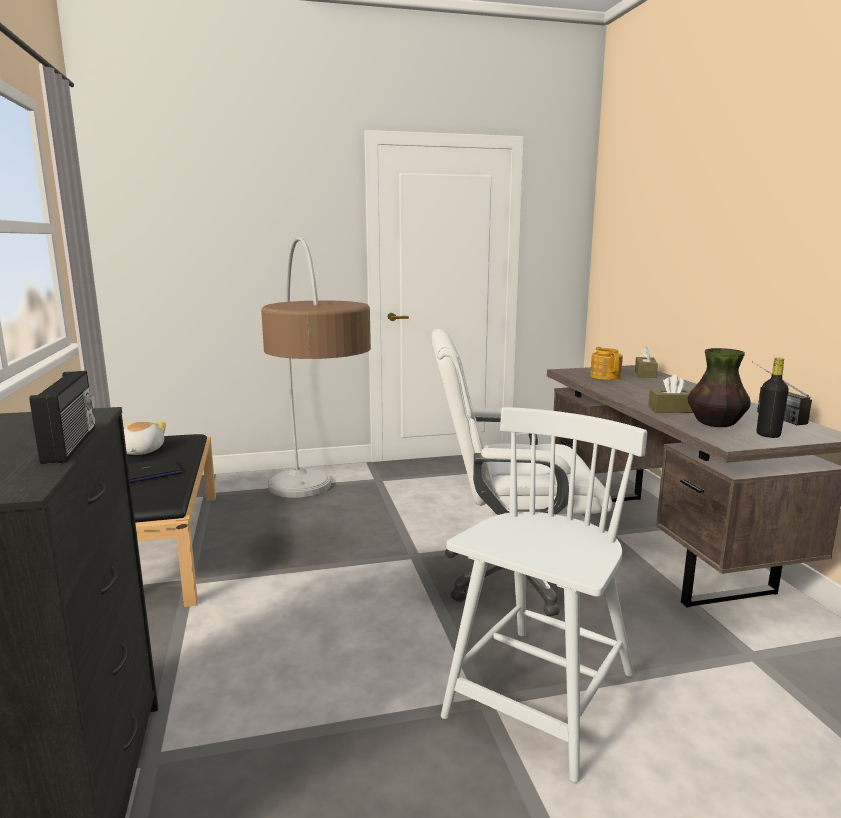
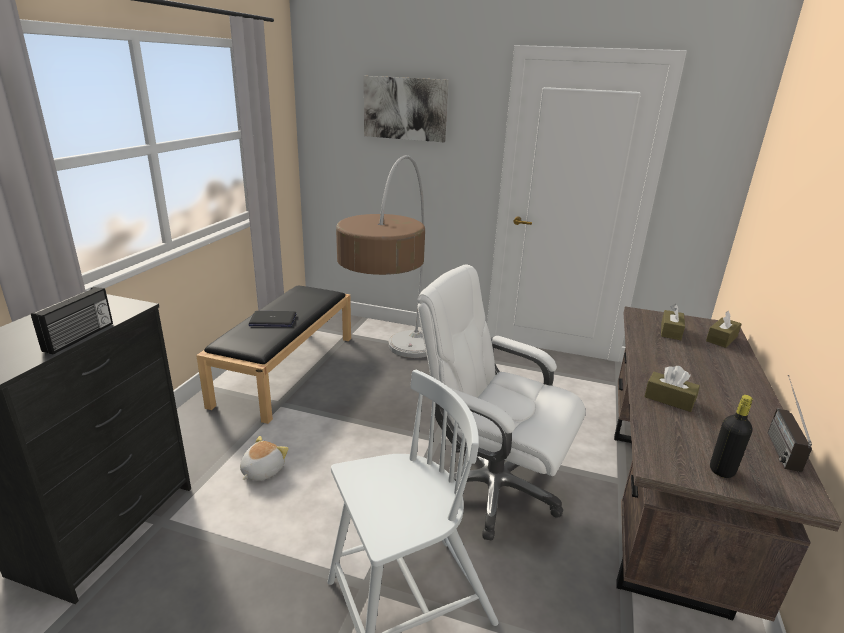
camera: 30 degrees right, 10 degrees up
(141, 451) = (289, 299): plush toy -> plush toy (262, 470)
(244, 202) = (405, 108): none -> picture
(605, 376) = (670, 331): teapot -> brown tissue box
(715, 424) = (685, 434): vase -> none

